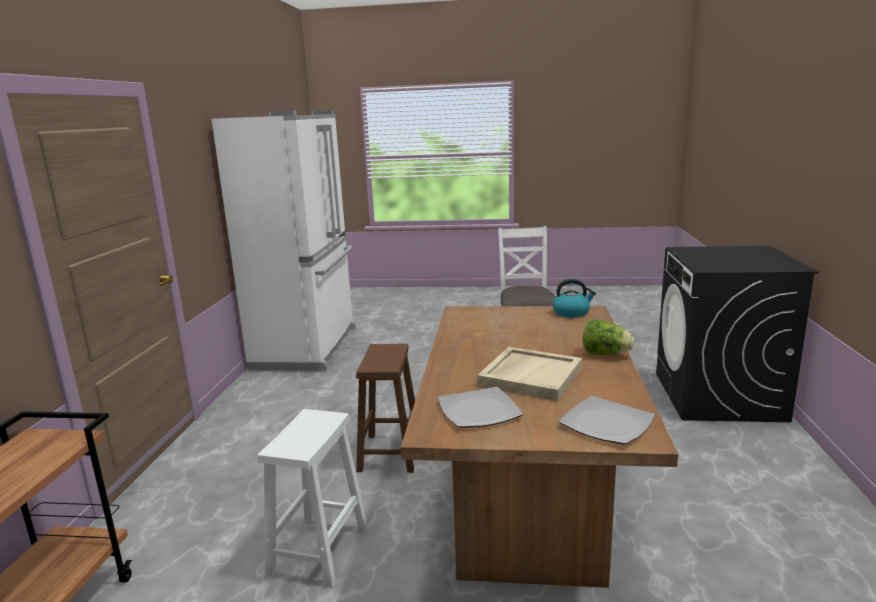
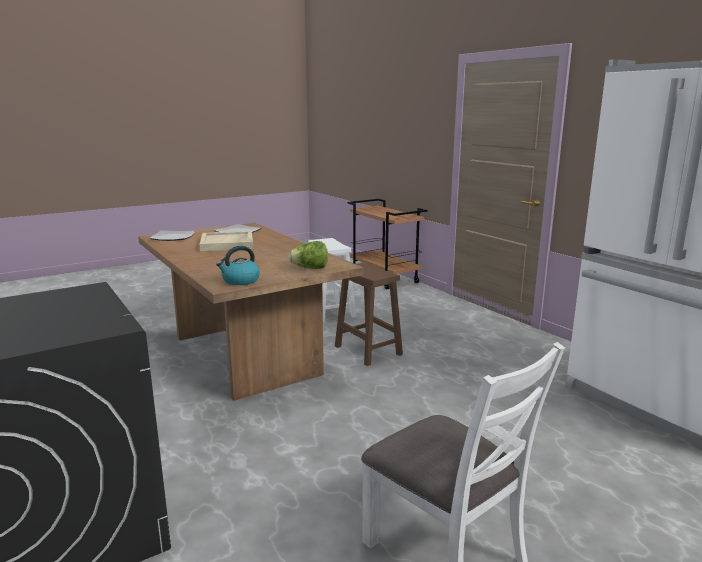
camera: 140 degrees right, 0 degrees up
(605, 354) = (189, 259): lettuce -> lettuce (310, 268)

